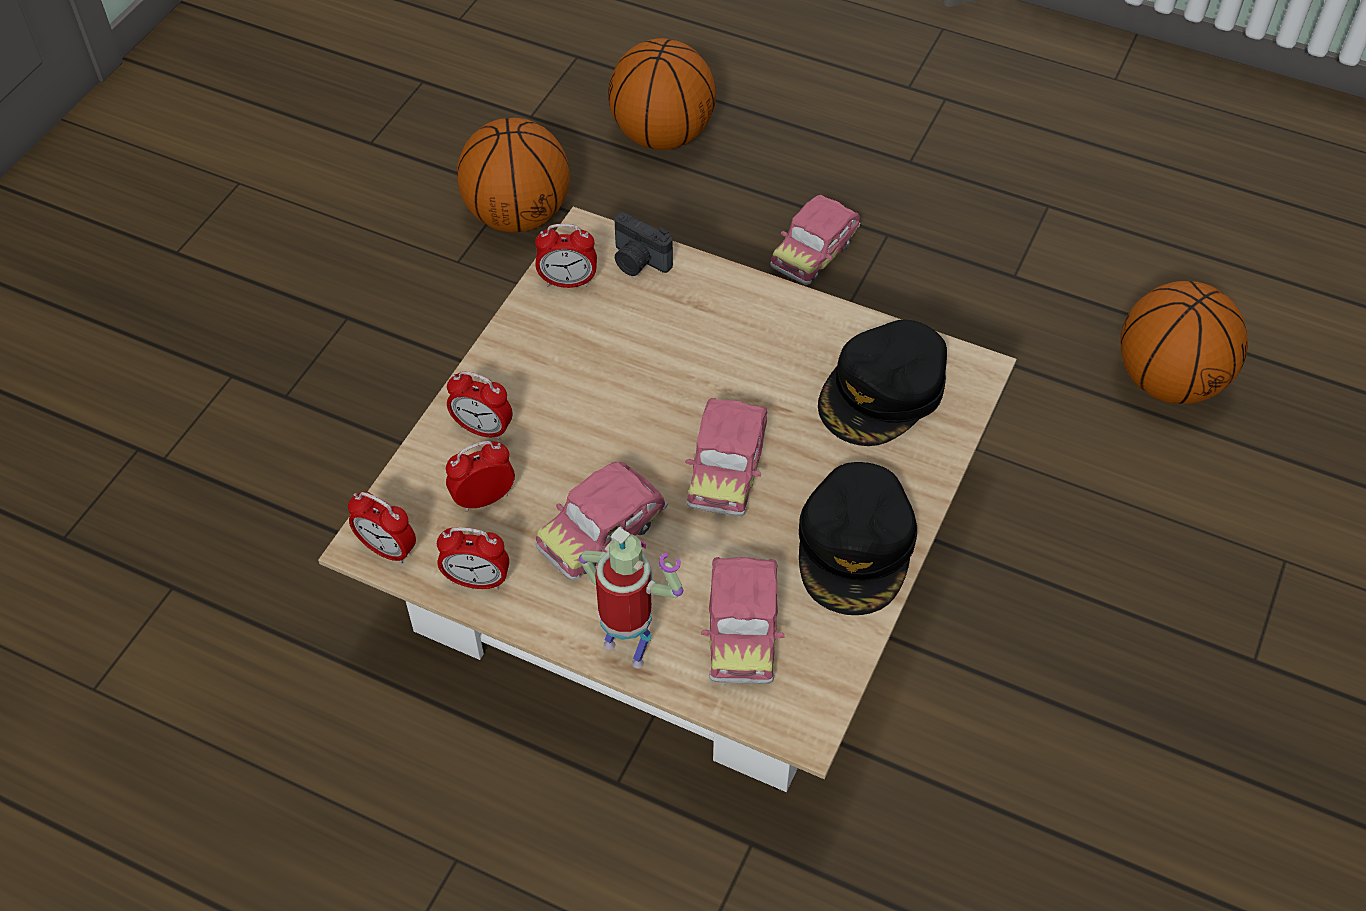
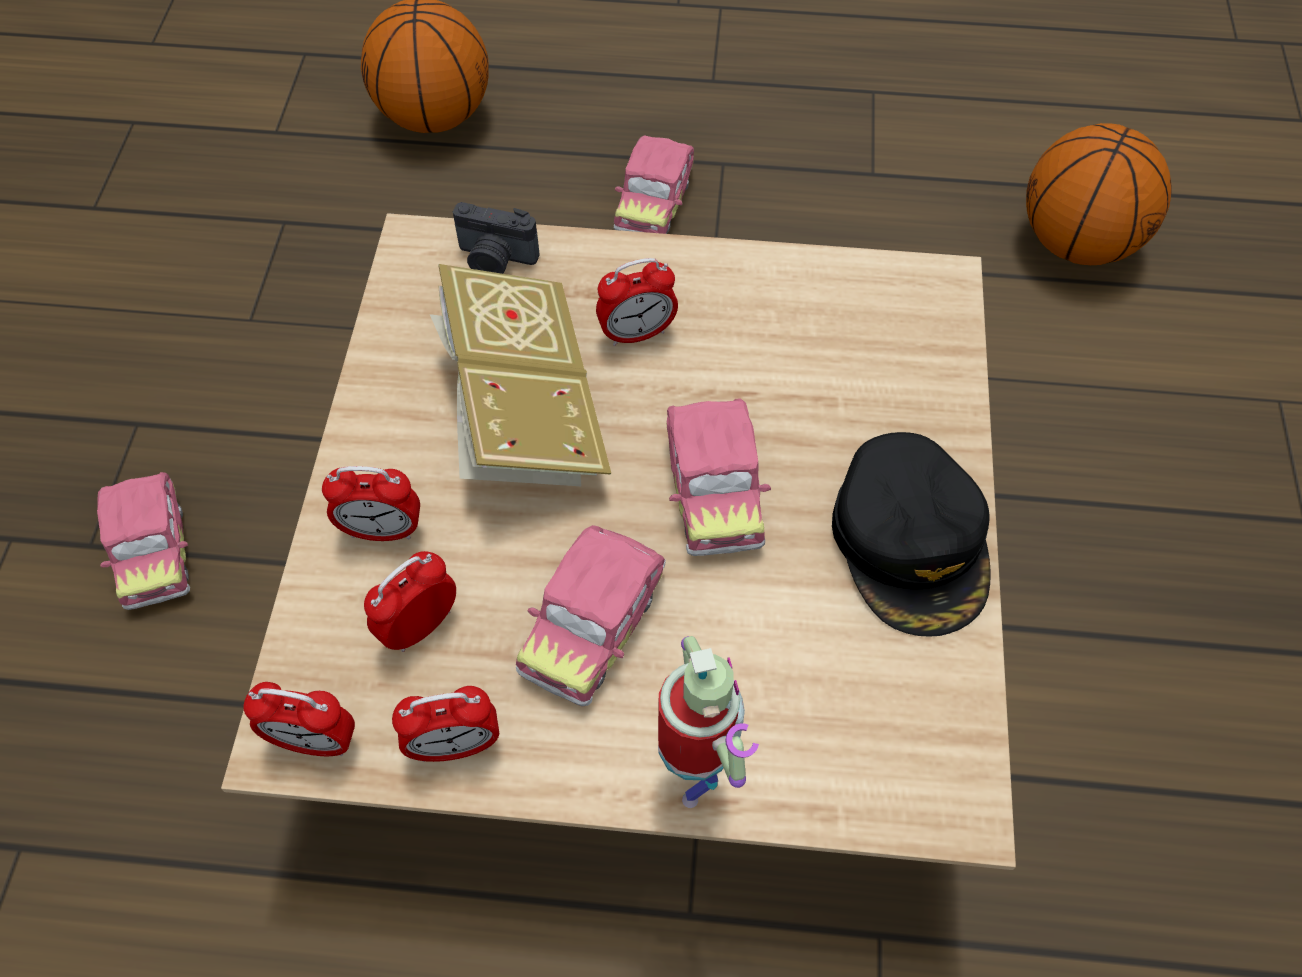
camera: 20 degrees left, 5 degrees up
(518, 215) = (303, 247): basketball -> none
(568, 282) = (418, 308): alarm clock -> alarm clock (637, 333)
(611, 376) = (520, 412): none -> book
(629, 649) = (694, 776): toy robot -> toy robot turned 60 degrees clockwise
(742, 629) = (824, 698): toy car -> toy car (154, 549)
(883, 392) = (853, 339): black cap -> none

